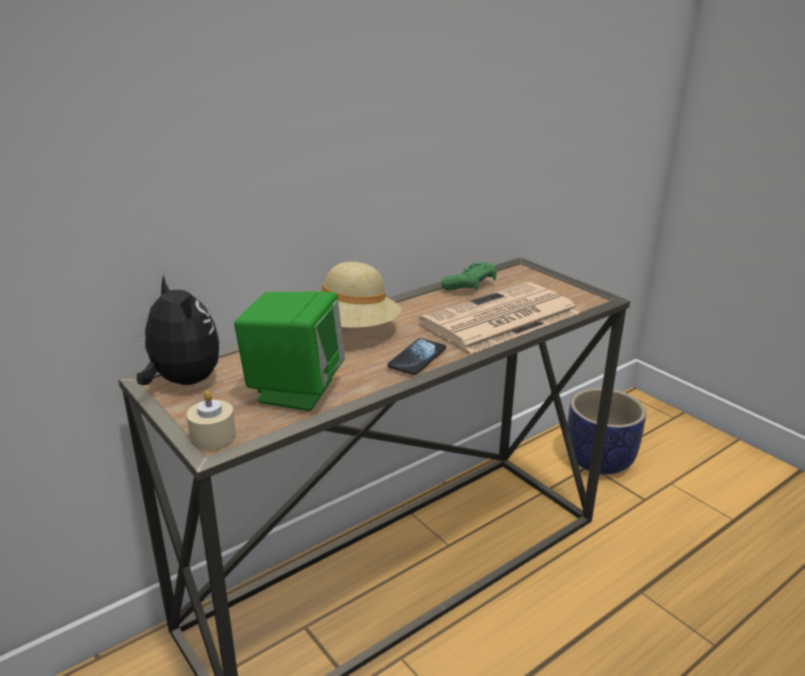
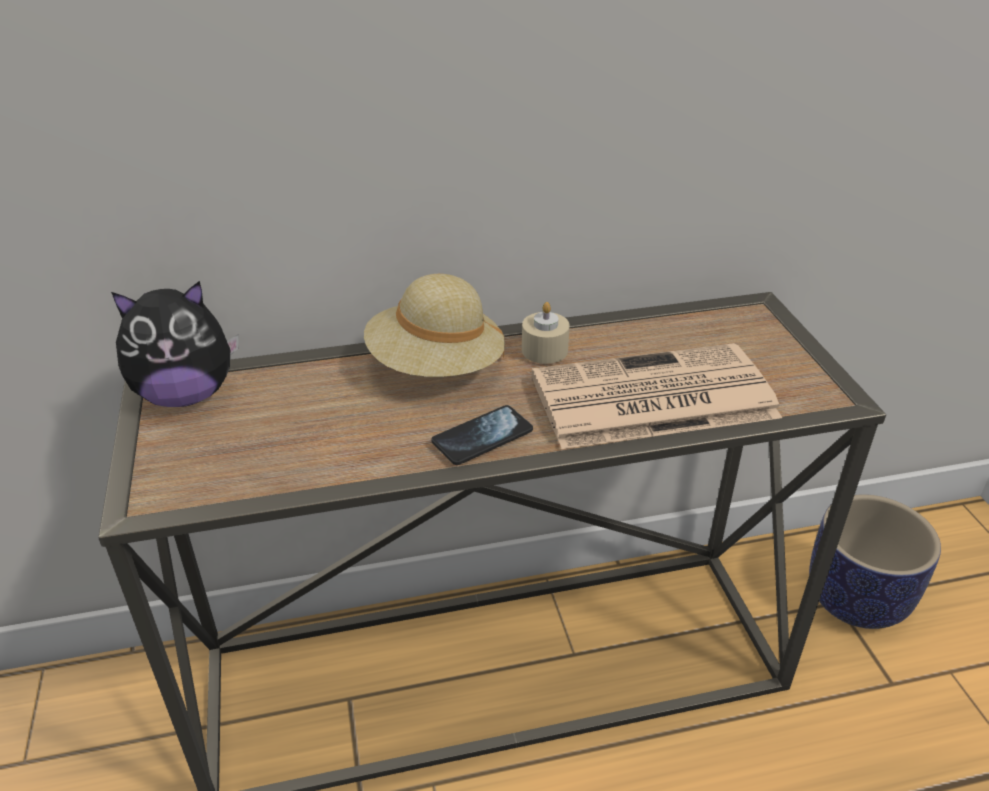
camera: 25 degrees right, 10 degrees up
(182, 382) = (186, 395): plush toy -> plush toy turned 90 degrees clockwise
(213, 436) = (153, 489): beige candle -> beige candle (544, 350)
(294, 390) = (294, 445): green speaker -> none
(470, 285) = (655, 327): green game controller -> none

